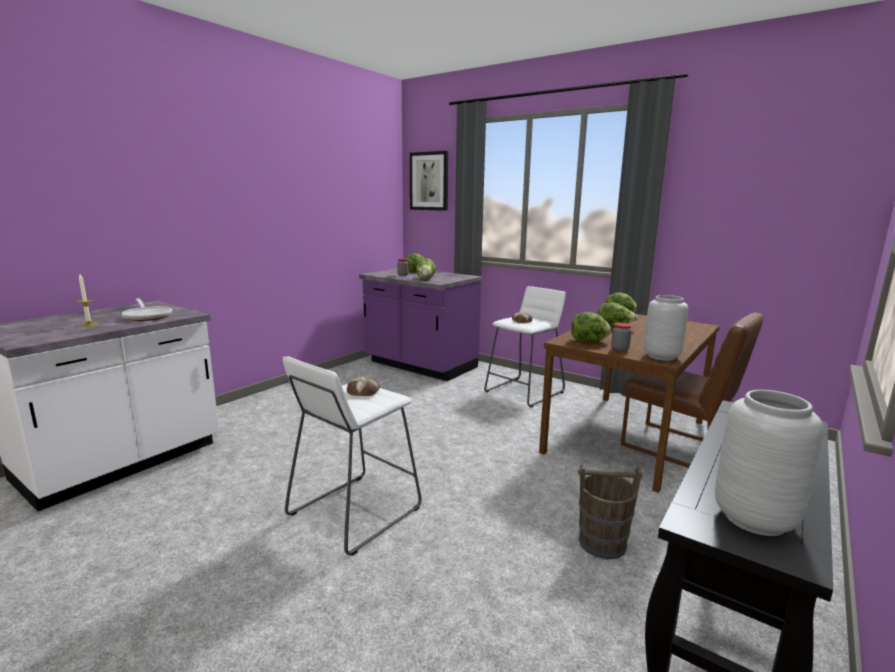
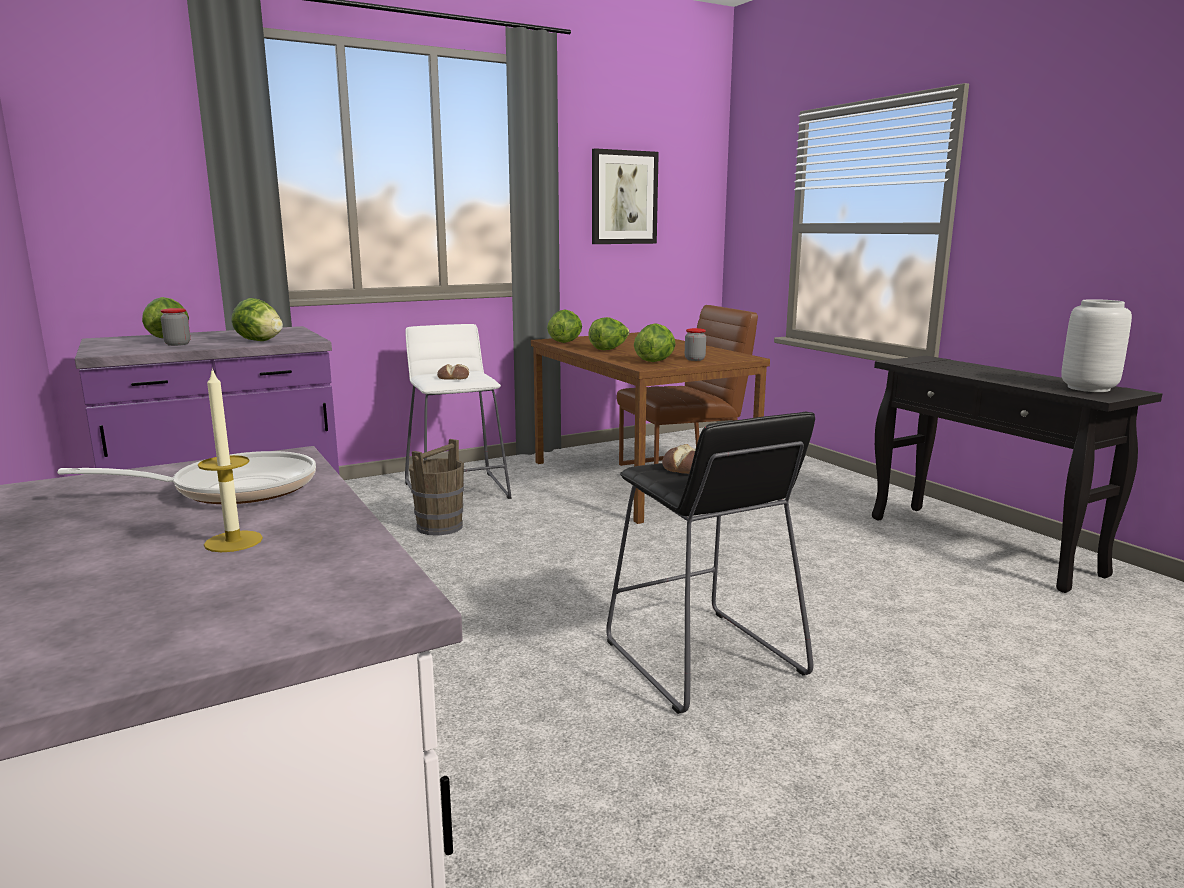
camera: 65 degrees left, 0 degrees up
(354, 512) = (703, 659): white stool -> black stool
(429, 181) = (106, 141): picture -> picture (623, 197)
(601, 543) = (831, 543): brown bucket -> brown bucket (439, 527)
(662, 357) = (733, 356): grey vase -> none

